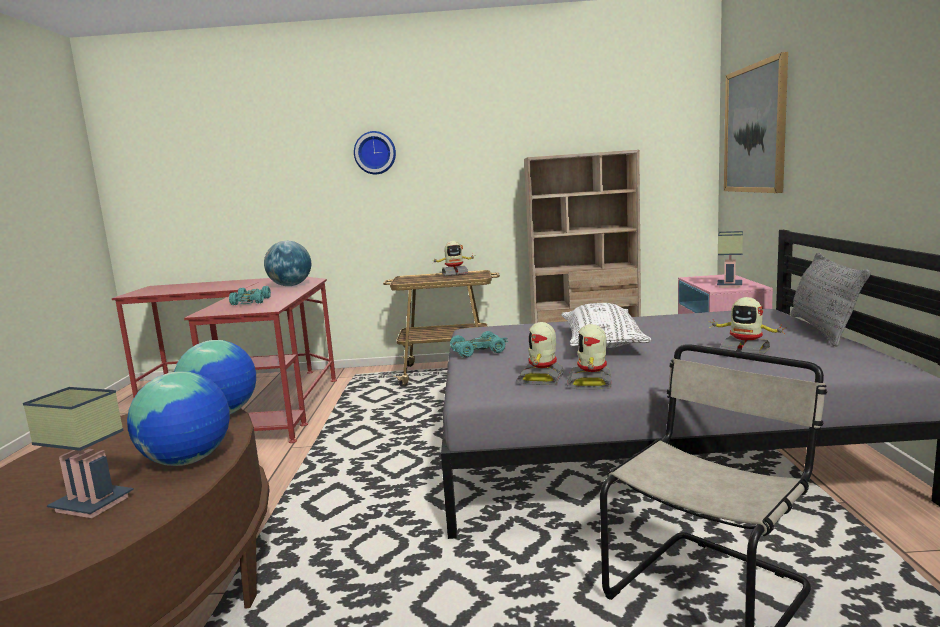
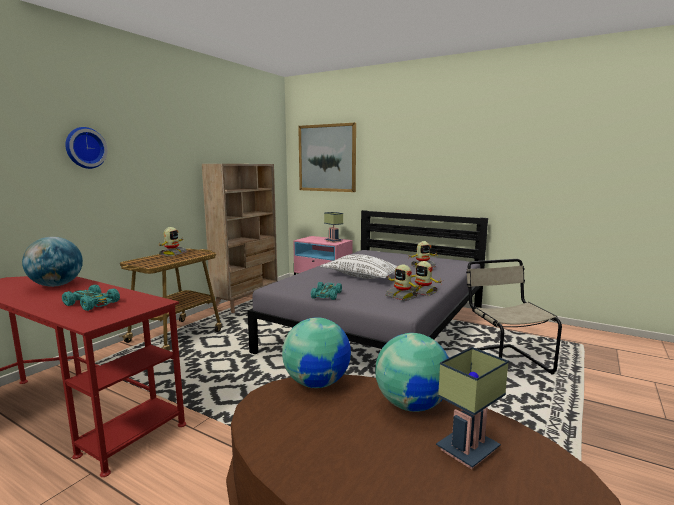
camera: 60 degrees left, 0 degrees up
(822, 330) = (409, 254): grey pillow -> none

